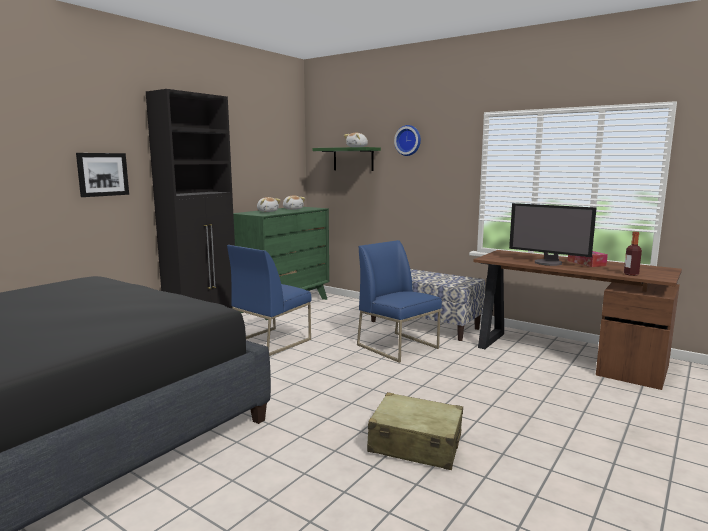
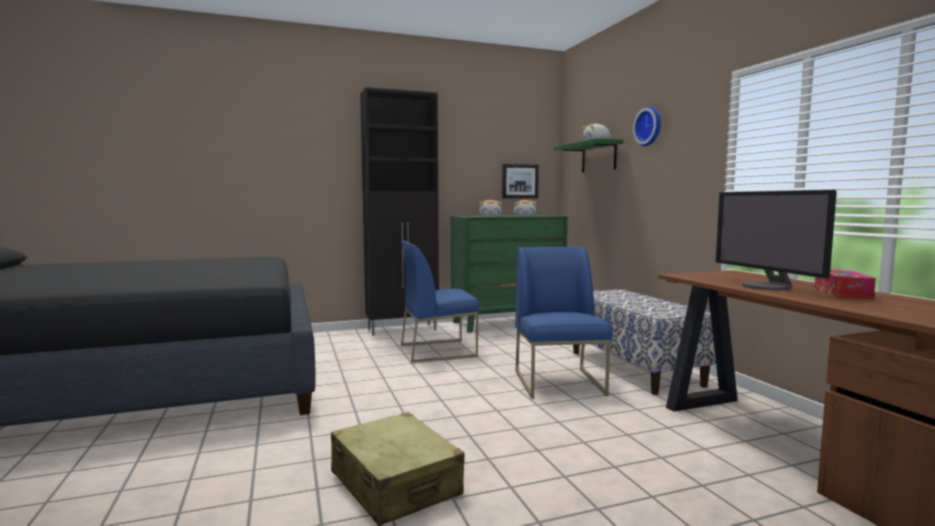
camera: 35 degrees right, 5 degrees down
(102, 174) = (313, 170): picture -> picture (519, 181)
(631, 274) = (888, 312): bottle -> none

